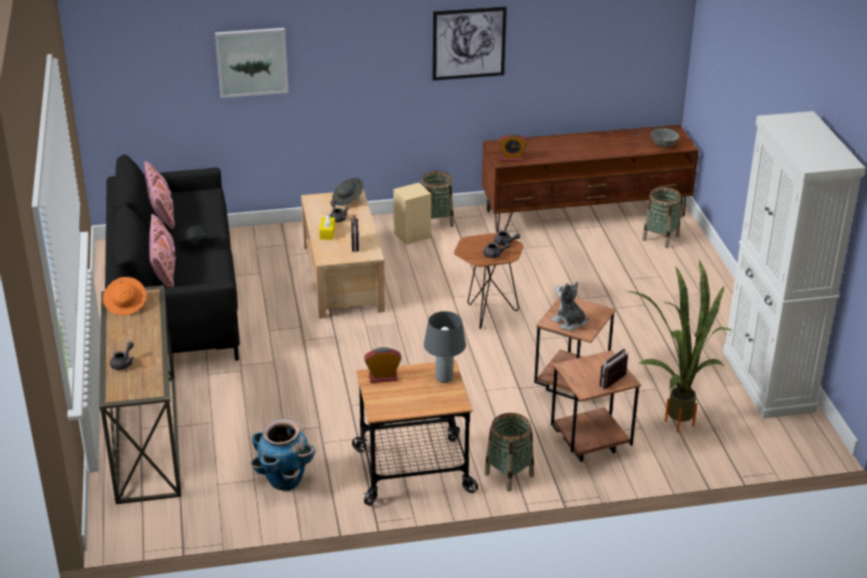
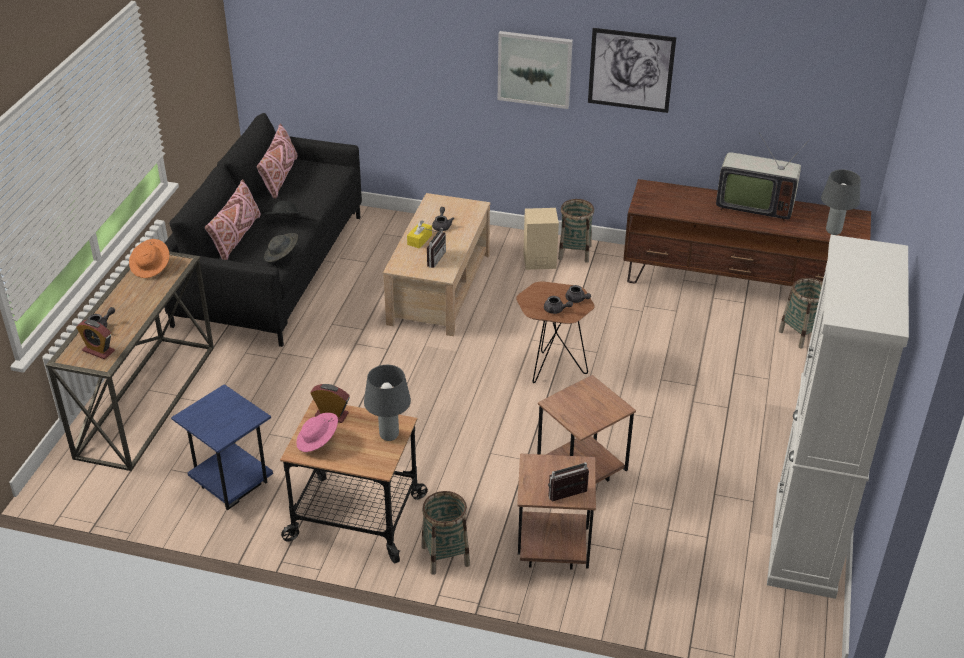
camera: 25 degrees right, 5 degrees up
(252, 62) = (400, 45): picture -> picture (534, 69)
(285, 481) = (231, 487): planter -> blue side table
(348, 199) = (466, 209): grey hat -> grey hat (282, 256)
(388, 399) = (318, 441): none -> pink hat
(512, 159) = (653, 206): alarm clock -> alarm clock (98, 351)
(569, 322) = (574, 410): plush toy -> none
(590, 140) = (753, 206): none -> television
(664, 145) = (833, 232): grey bowl -> grey table lamp
(676, 418) = (668, 551): potted plant -> none

